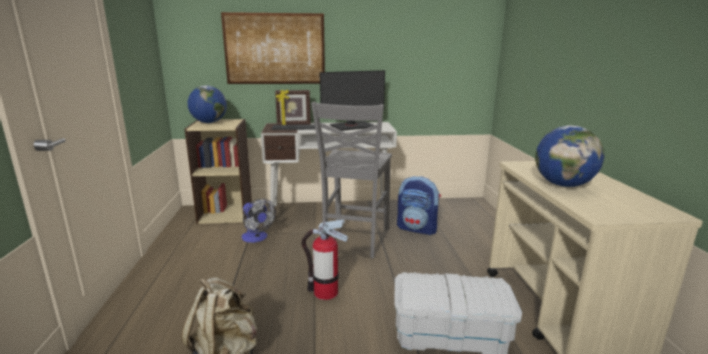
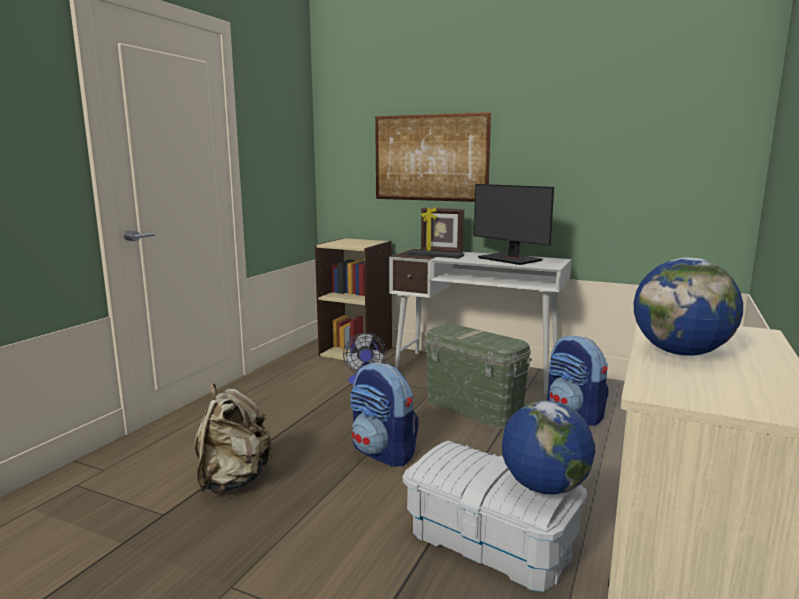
camera: 30 degrees right, 5 degrees down
(209, 122) = (347, 241): globe -> globe (544, 487)
(325, 292) = (383, 453): fire extinguisher -> backpack
(352, 126) = (510, 259): monitor -> monitor turned 45 degrees clockwise
(354, 240) = (473, 409): grey chair -> green storage box

